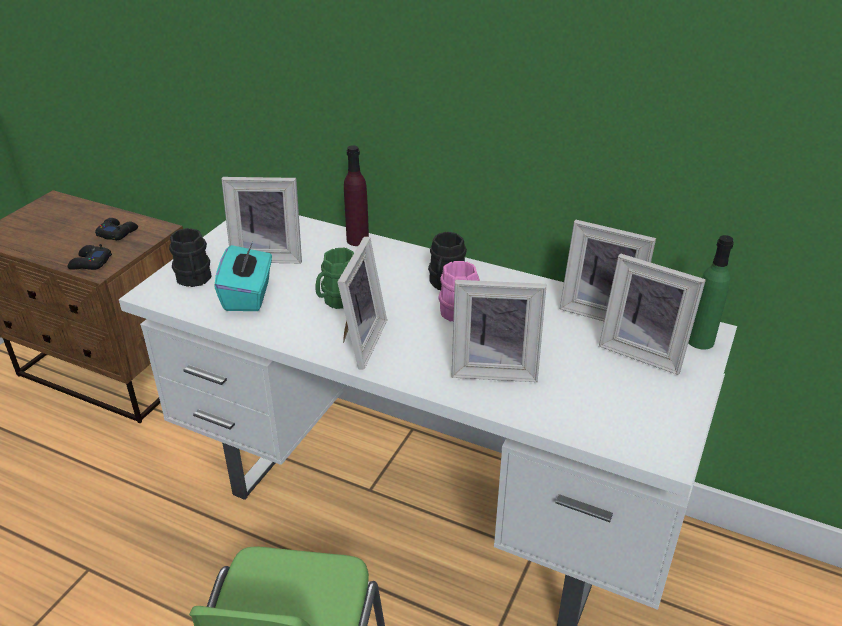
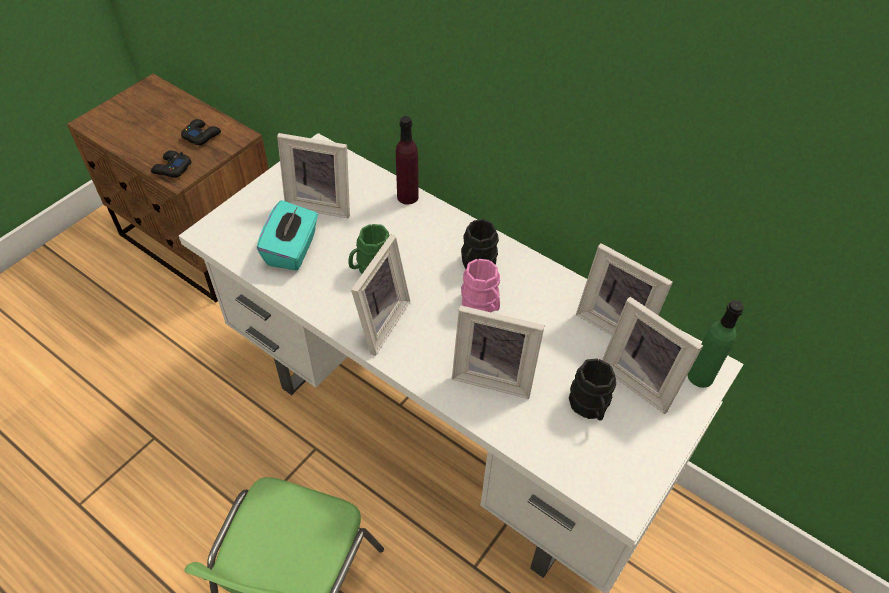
camera: 10 degrees right, 15 degrees up
(194, 280) = (248, 223): black mug -> black mug (589, 407)

